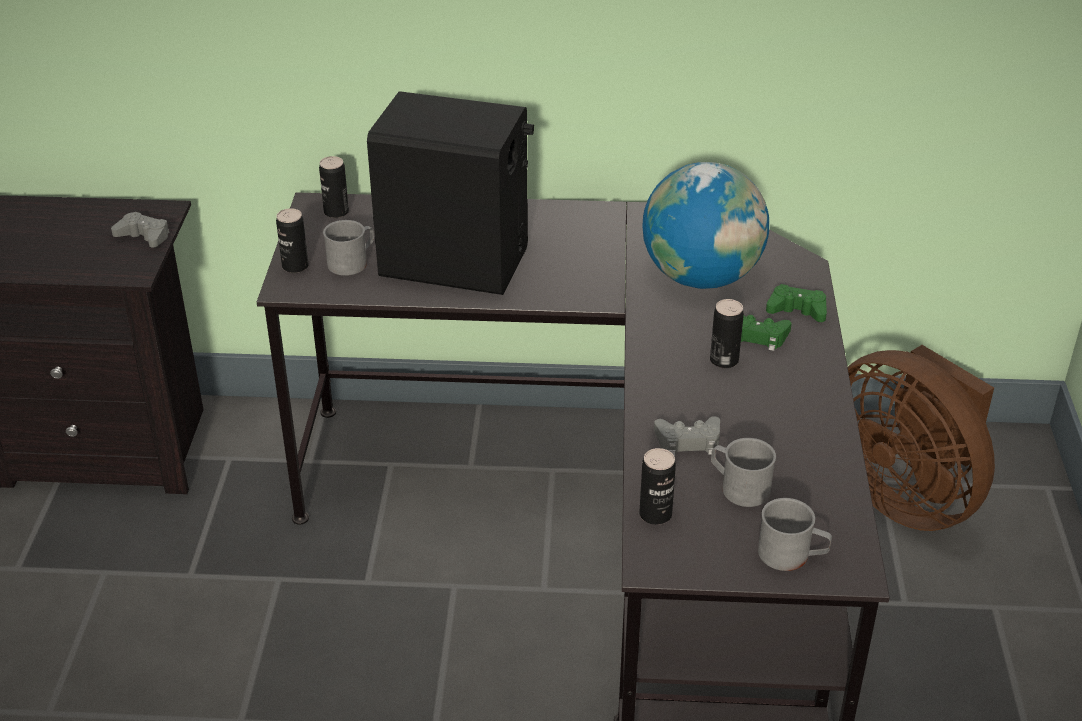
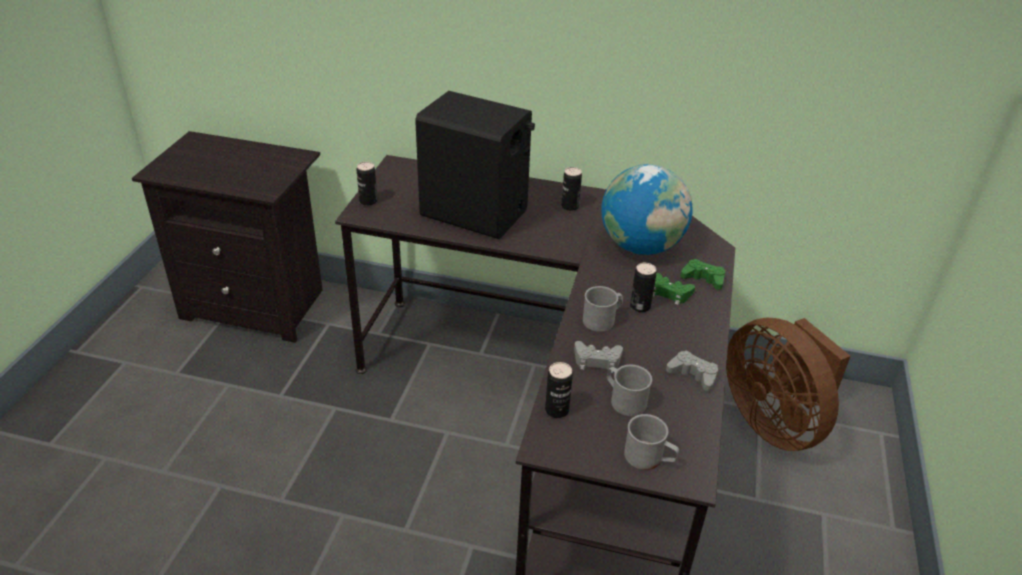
camera: 10 degrees right, 0 degrees up
(143, 236) = (282, 170): grey game controller -> grey game controller (693, 375)
(336, 212) = (408, 170): can -> can (570, 207)
(352, 262) = (406, 203): grey mug -> grey mug (602, 319)

